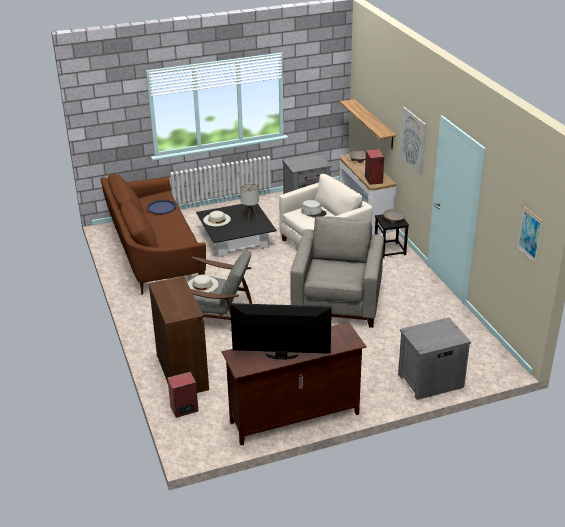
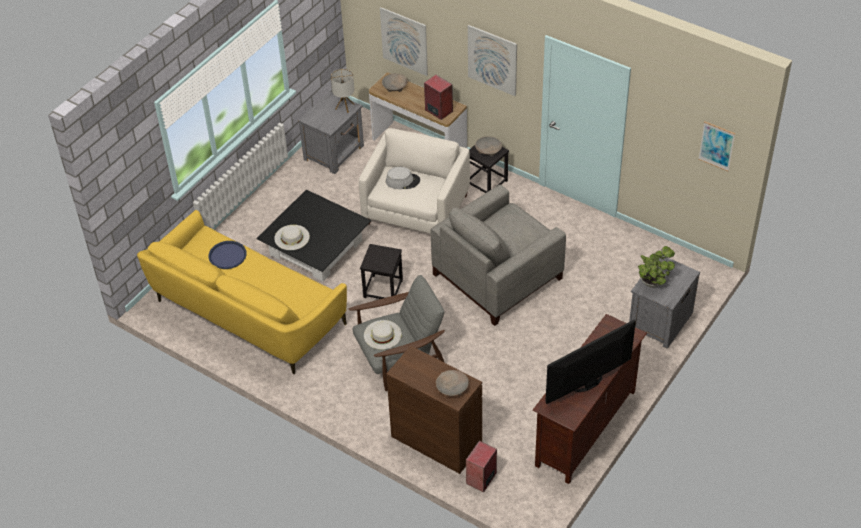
camera: 35 degrees left, 15 degrees up
(154, 254) = (247, 314): brown sofa -> yellow sofa
(179, 309) = (452, 388): none -> beige bowl
(250, 216) = (324, 215): table lamp -> table lamp (344, 106)
(251, 276) = (382, 288): none -> black stool
(337, 301) = (498, 275): grey armchair -> grey armchair turned 105 degrees counterclockwise
(374, 124) = (404, 41): shelf -> picture
(424, 331) = (653, 281): none -> potted plant

